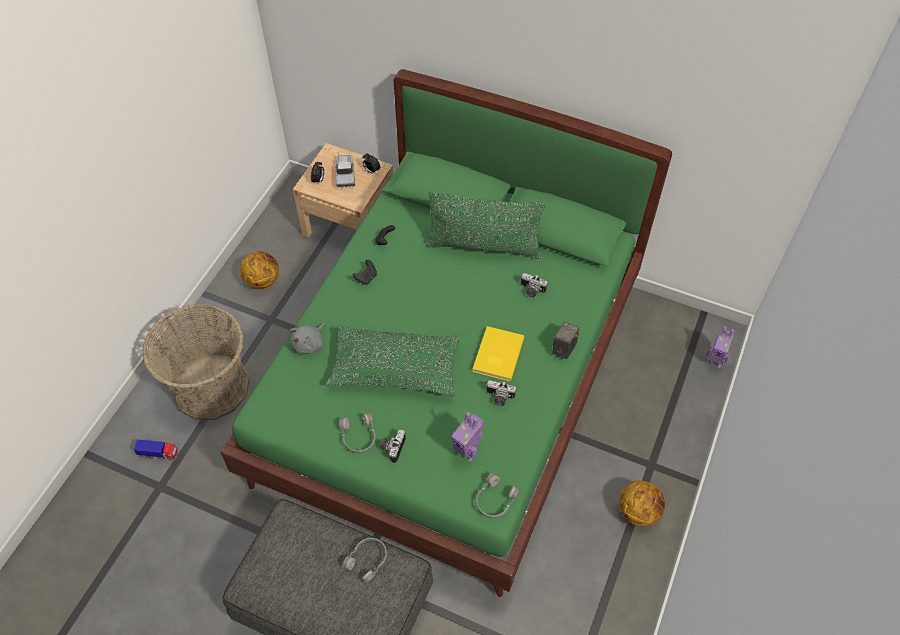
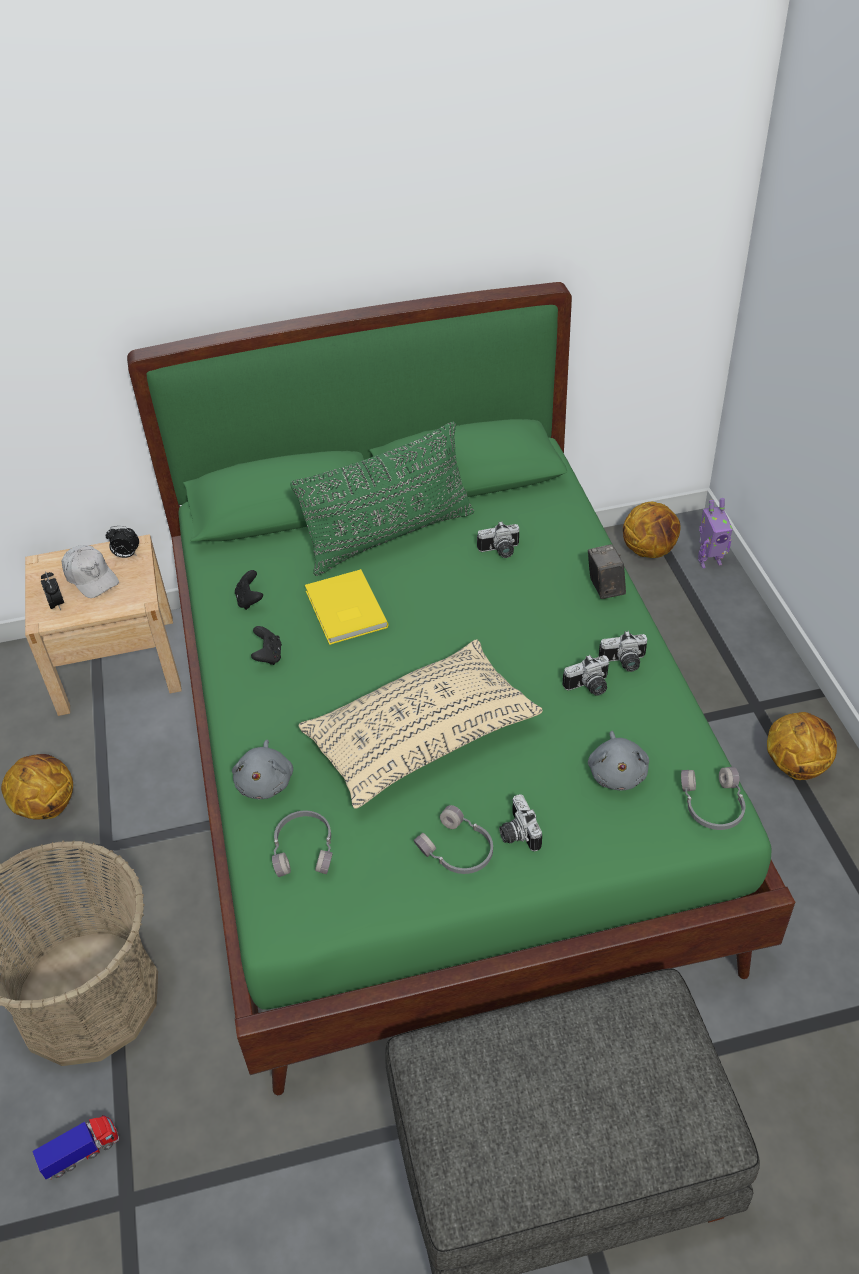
camera: 35 degrees left, 10 degrees down
(345, 174) = (91, 577): toy truck -> white cap
(368, 560) = (602, 1021): grey headphones -> grey headphones (305, 849)
(395, 369) = (421, 737): green pillow -> beige pillow
(467, 451) = (617, 773): toy robot -> grey plush toy
(496, 355) = (534, 642): yellow book -> yellow book (344, 610)
(530, 397) = (624, 663): none -> camera
(685, 332) = (650, 550): none -> basketball

